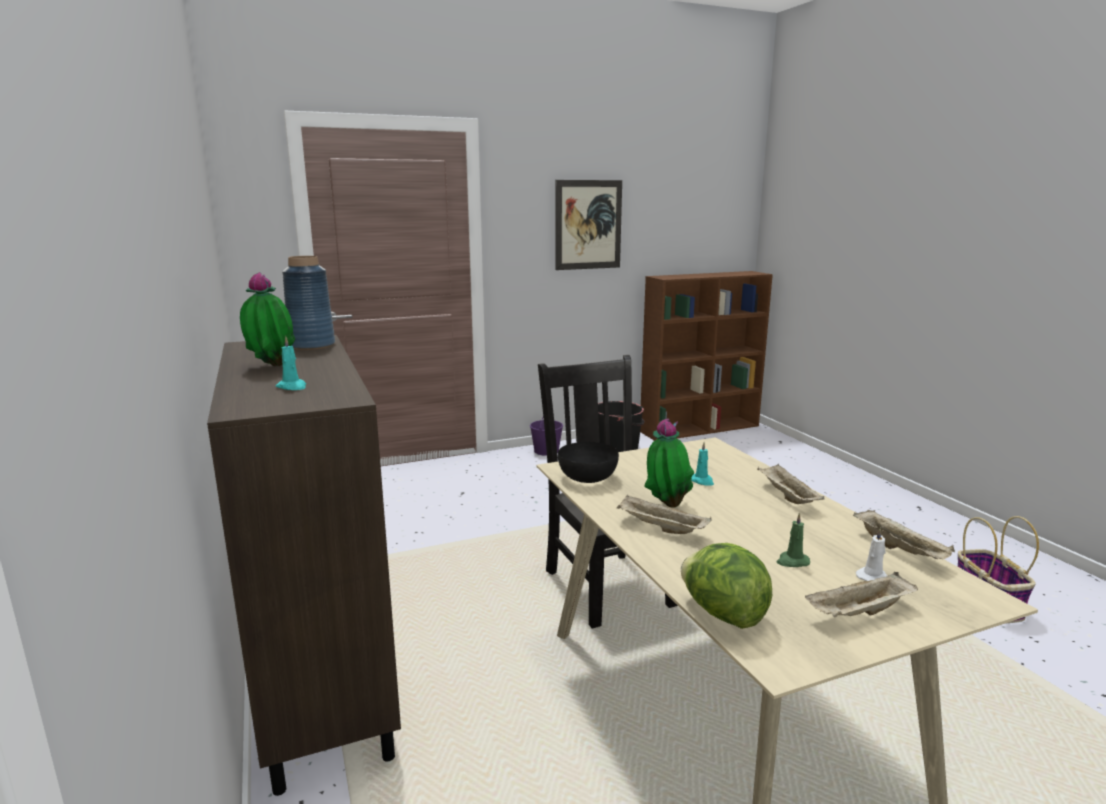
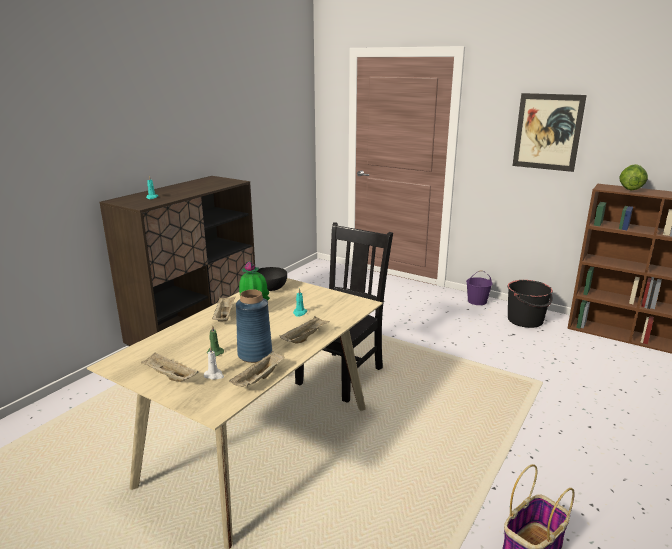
camera: 55 degrees right, 5 degrees up
(271, 367) = (178, 189): potted plant -> none
(312, 345) = (222, 183): blue vase -> blue vase (255, 354)
(722, 614) = (146, 346): lettuce -> lettuce (630, 189)

